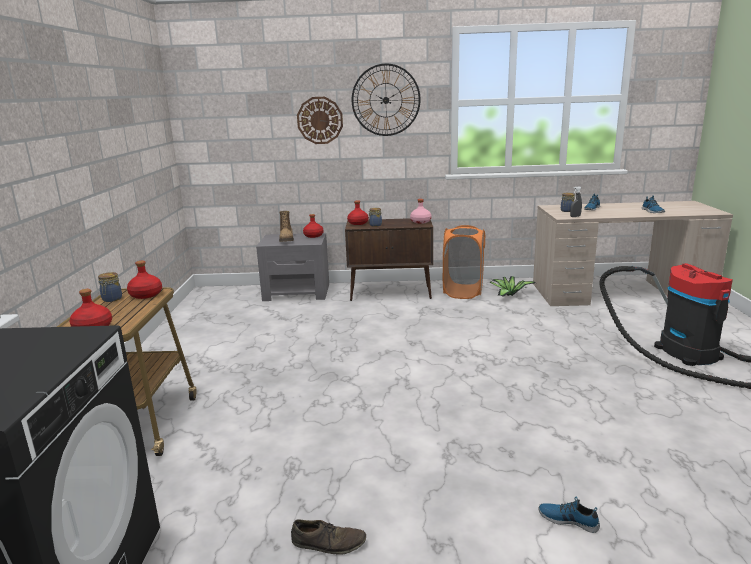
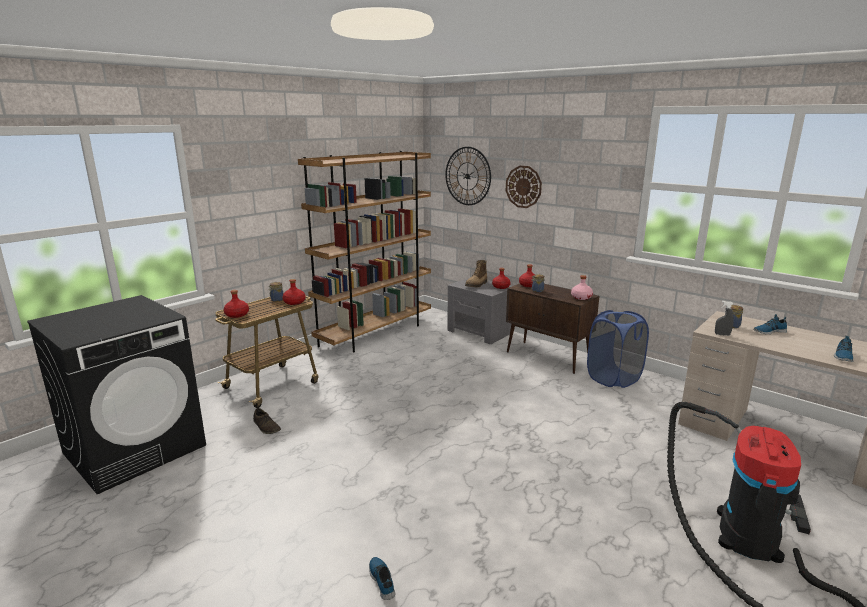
camera: 40 degrees right, 0 degrees up
(184, 328) = (375, 333): none -> brown bookcase
(328, 543) = (251, 500): brown shoe -> brown shoe (266, 427)
(386, 100) = (580, 175): wall clock -> wall clock (467, 176)
(463, 292) = (613, 378): orange laundry basket -> blue laundry basket
(509, 294) = (655, 397): potted plant -> none

